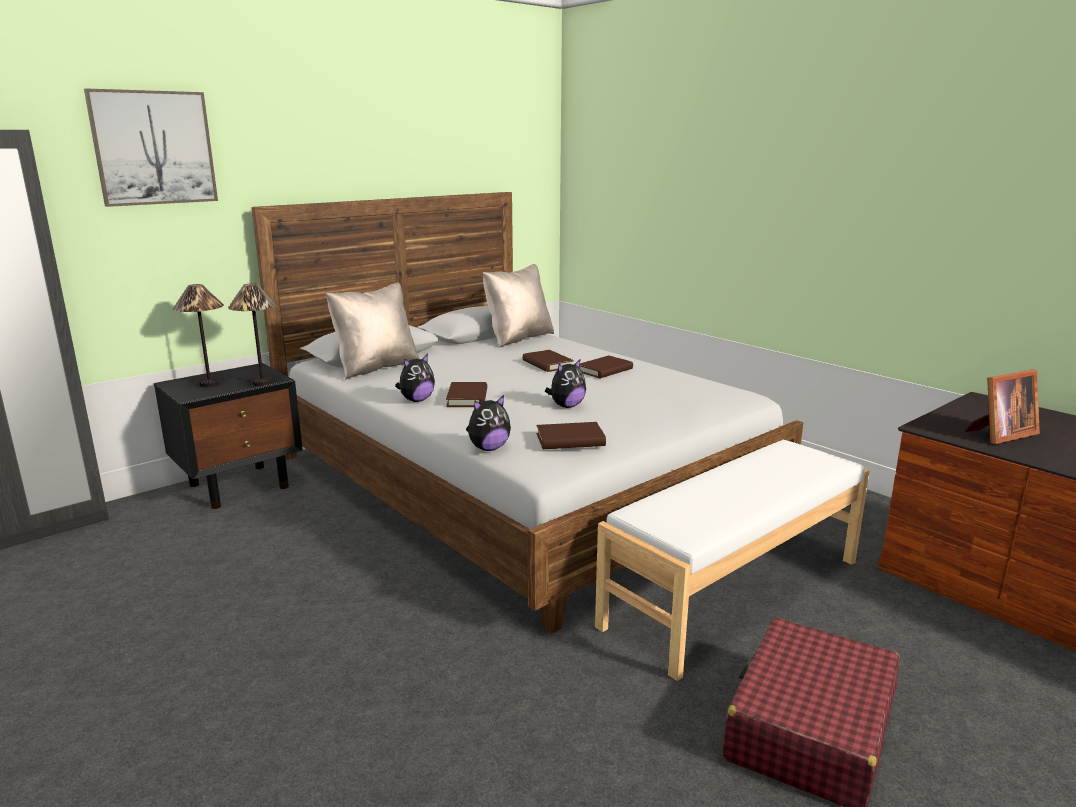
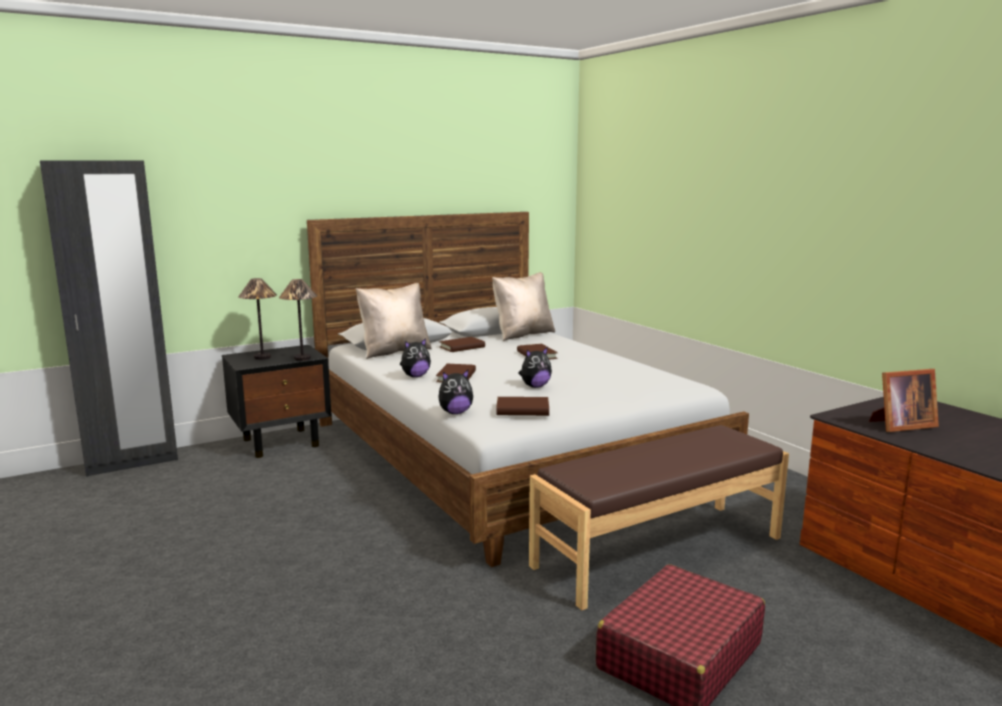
camera: 10 degrees right, 5 degrees down
(153, 148) = (235, 174): picture -> none
(605, 370) = (583, 362): brown book -> brown book (462, 347)
(732, 592) = (658, 551): white bench -> brown bench

